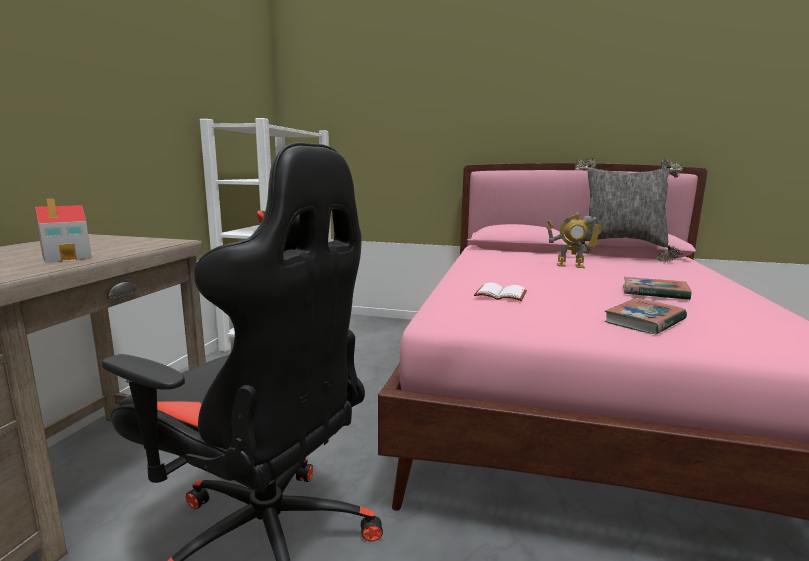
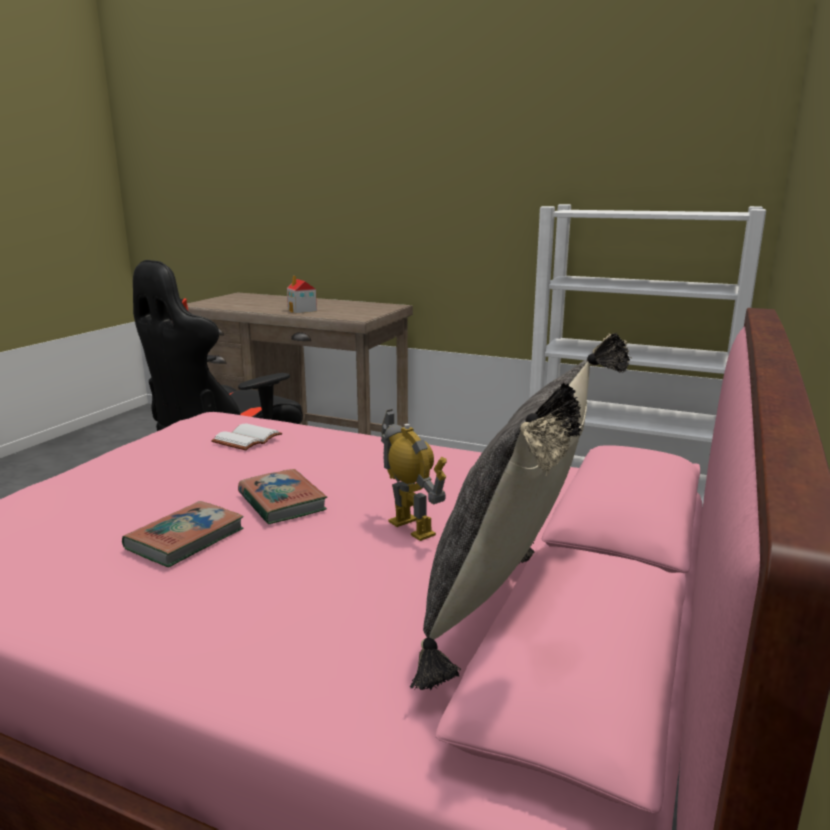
camera: 100 degrees right, 5 degrees up
(570, 266) = (412, 528): toy robot -> toy robot turned 120 degrees clockwise
(644, 321) = (102, 490): book -> book (281, 502)

